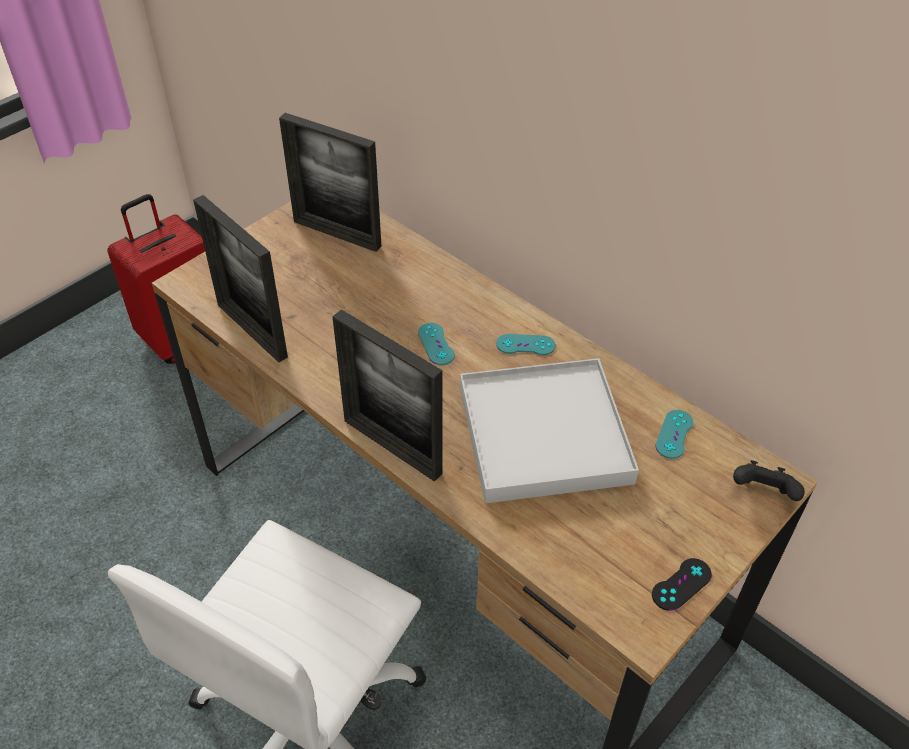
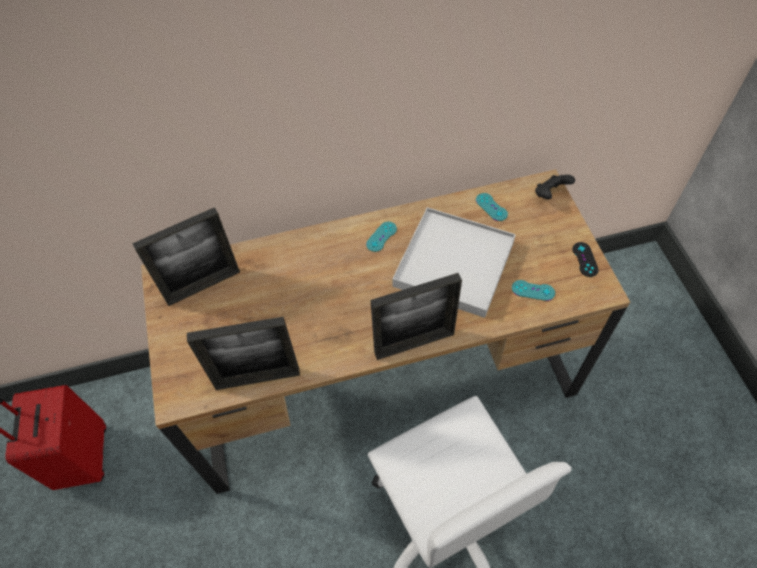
camera: 55 degrees left, 10 degrees up
(436, 344) = (348, 280): turquoise game controller -> turquoise game controller (533, 290)

